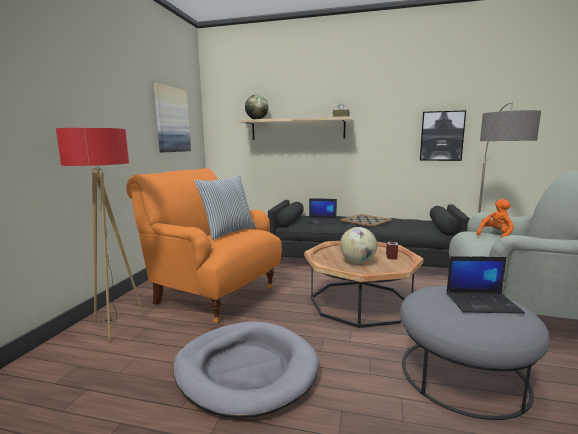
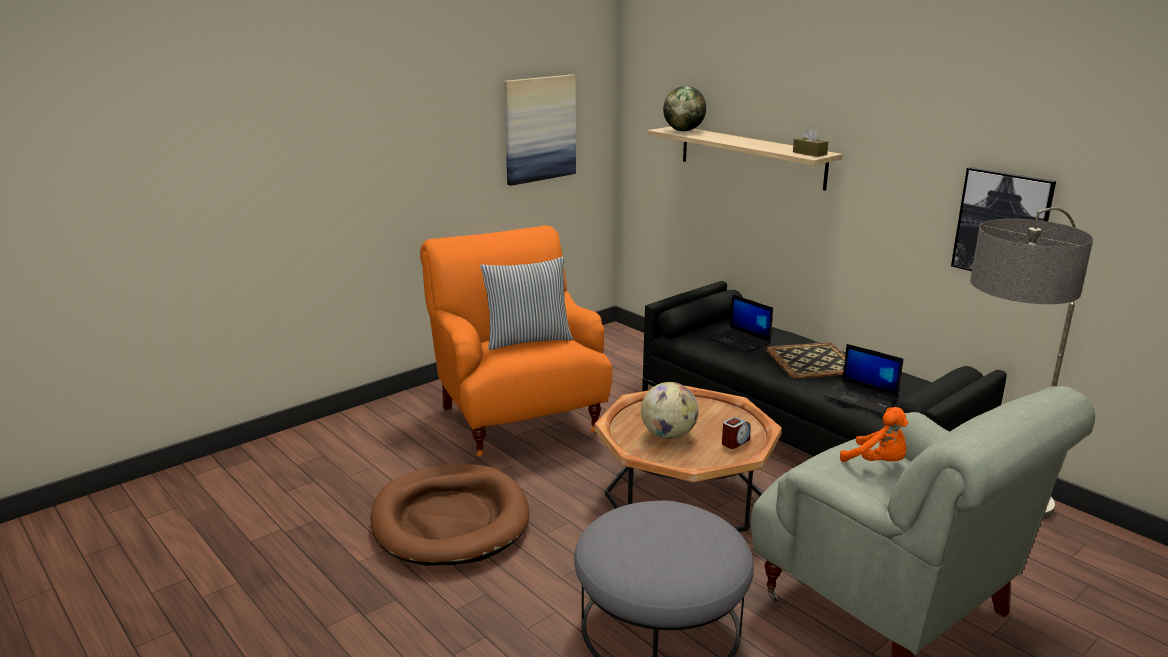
camera: 35 degrees right, 10 degrees up
(117, 326) = (385, 424): floor lamp -> none
(246, 370) = (450, 520): grey dog bed -> brown dog bed
(483, 303) = (682, 544): laptop -> laptop (862, 398)
(495, 236) = (878, 462): orange plush toy -> orange plush toy turned 45 degrees clockwise

